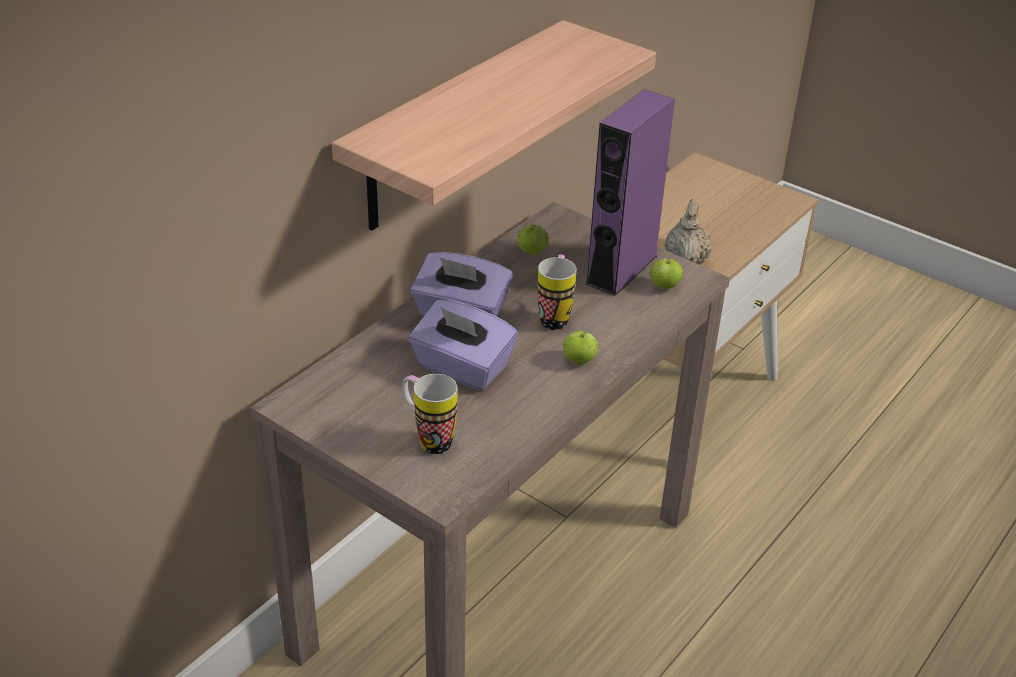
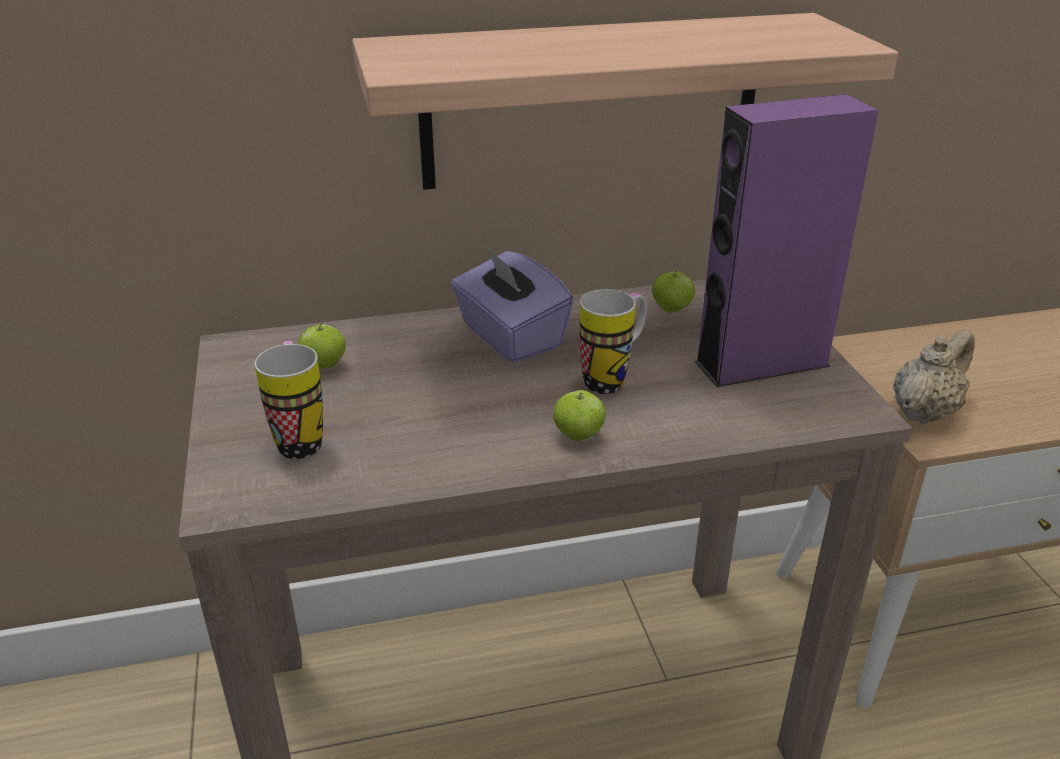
camera: 40 degrees right, 5 degrees down
(462, 368) = (436, 386): purple tissue box -> none
(664, 286) = (798, 402): apple -> apple (324, 365)

